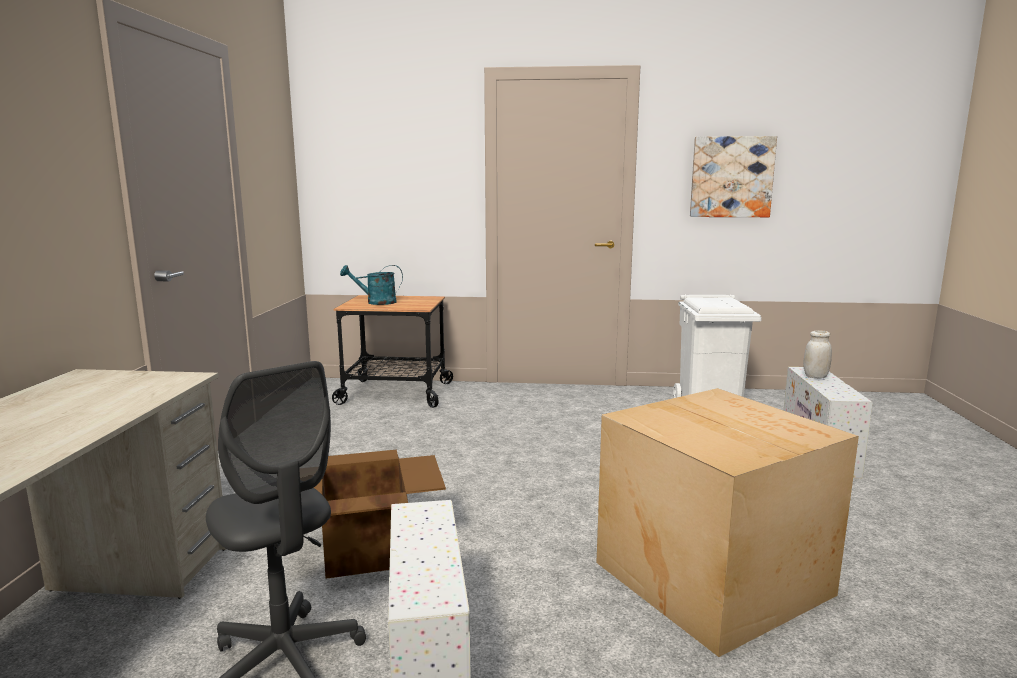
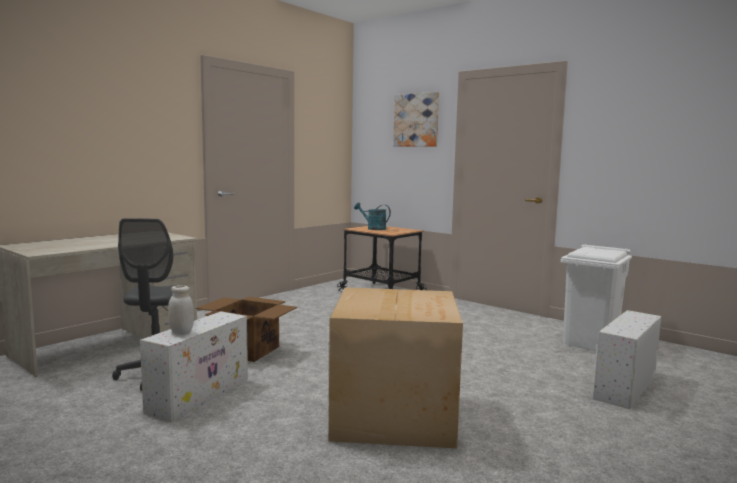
camera: 35 degrees right, 5 degrees down
(731, 177) = (642, 148): picture -> picture (416, 120)
(815, 376) = (632, 318): white jar -> white jar (181, 332)

